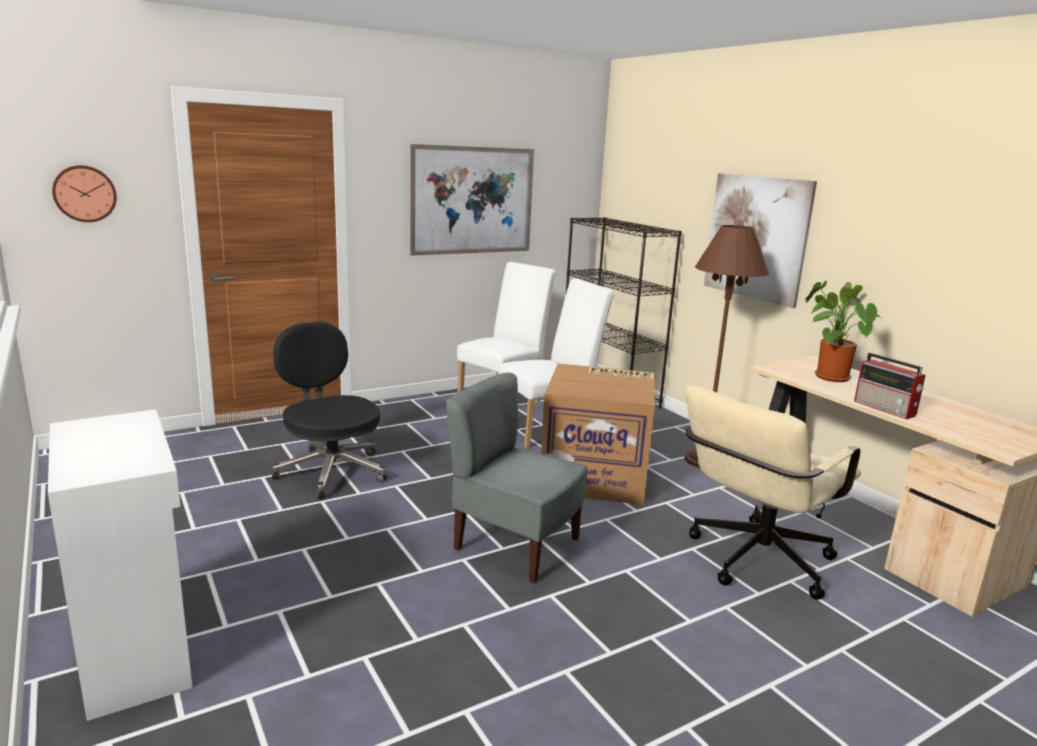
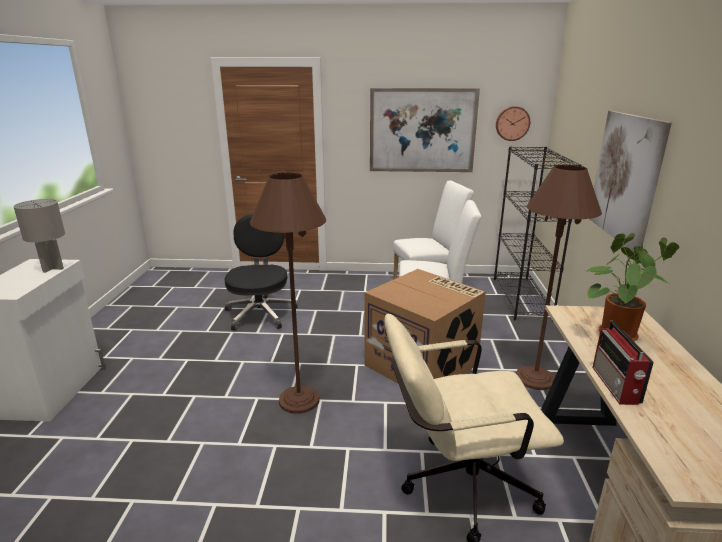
camera: 35 degrees right, 5 degrees up
(84, 193) = (167, 125): wall clock -> wall clock (512, 123)
(135, 426) = (53, 268): none -> grey table lamp
(515, 545) = (299, 400): grey chair -> brown floor lamp

